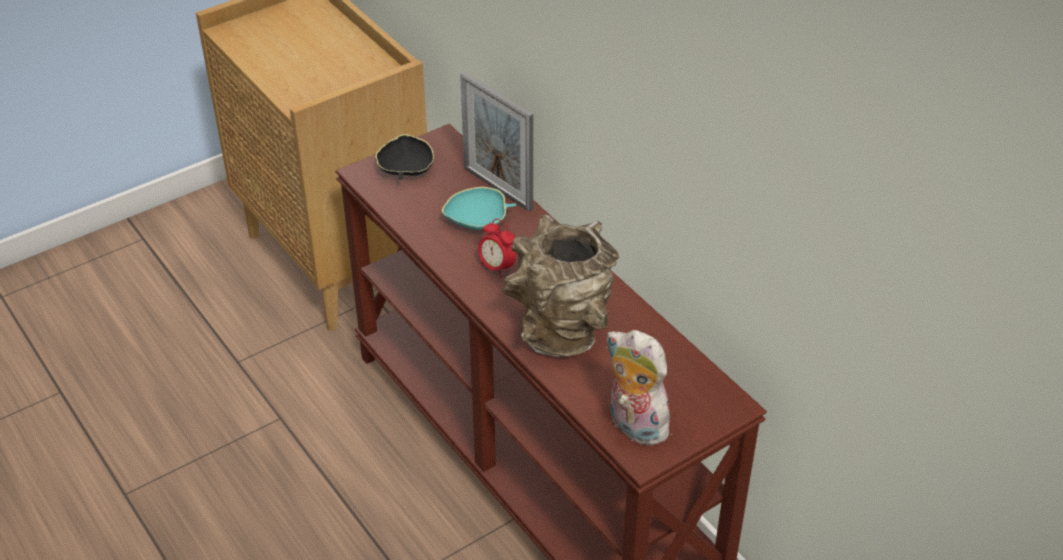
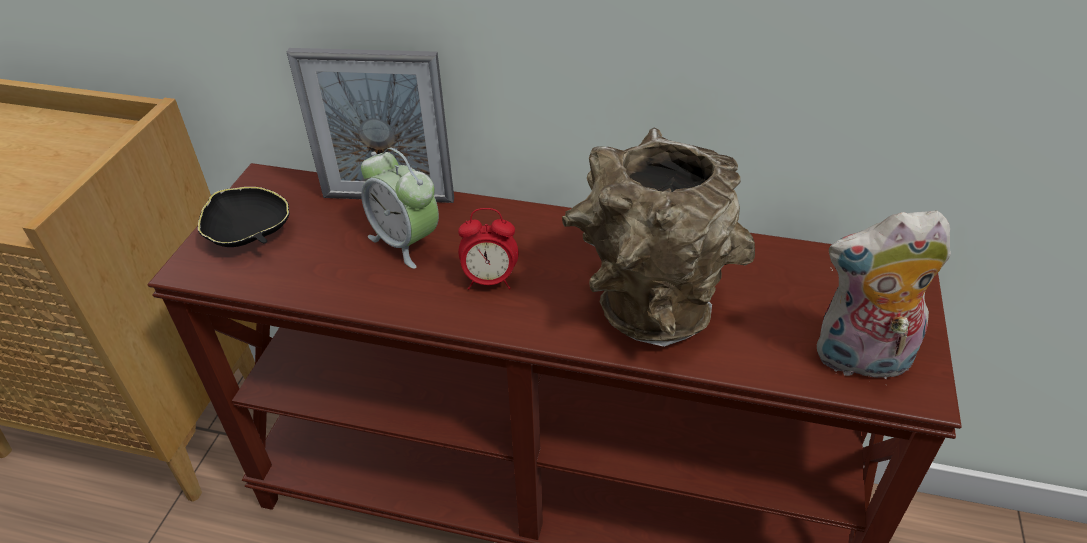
camera: 40 degrees left, 0 degrees up
(478, 220) = (405, 242): turquoise bowl -> alarm clock

